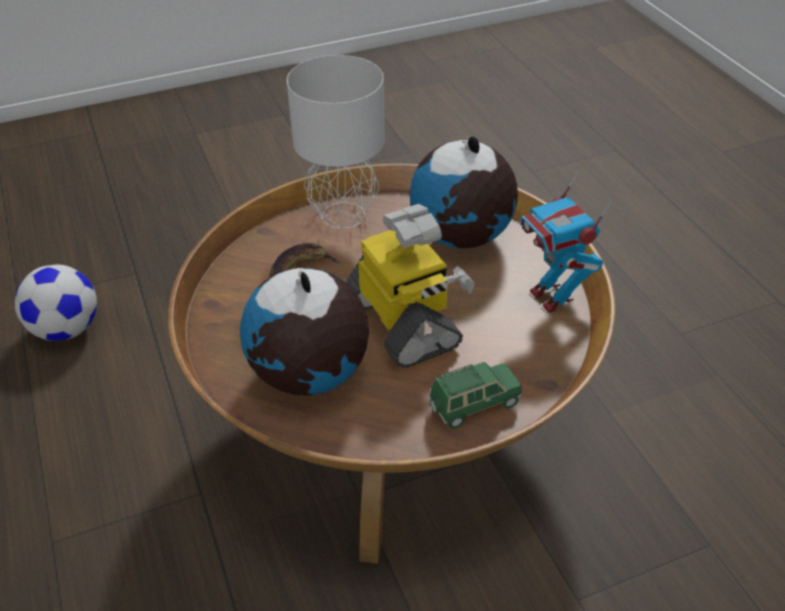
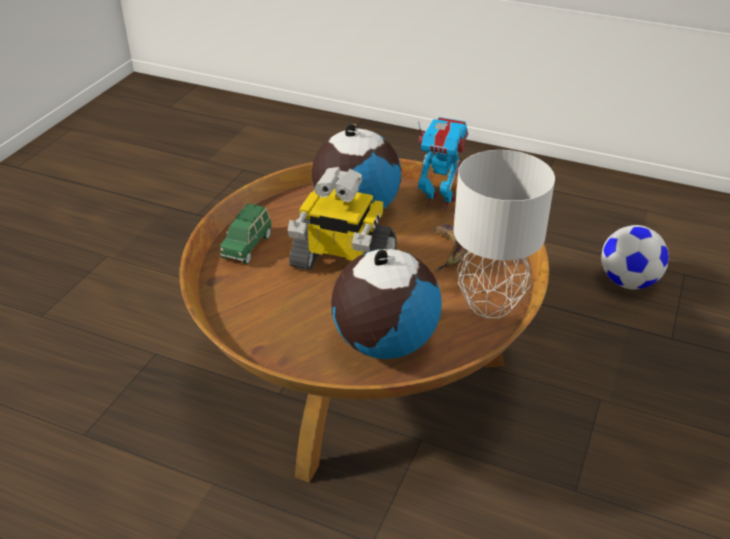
camera: 135 degrees right, 5 degrees down
(552, 297) = (263, 336): toy robot -> toy robot (439, 201)

